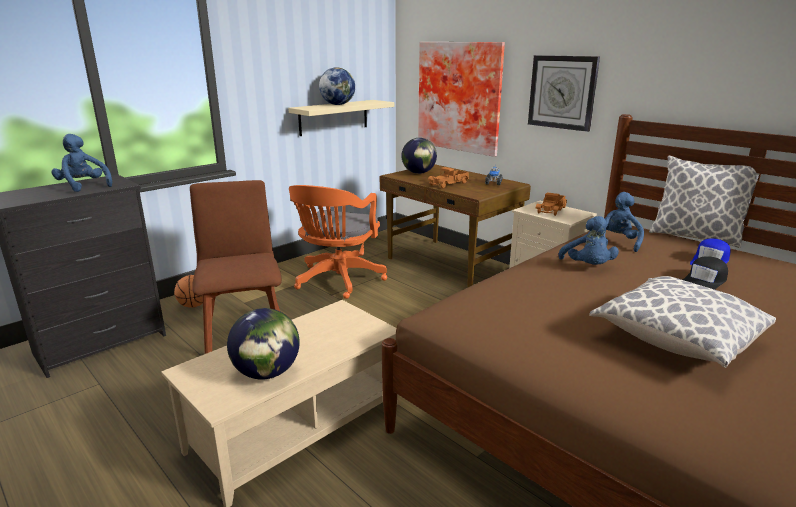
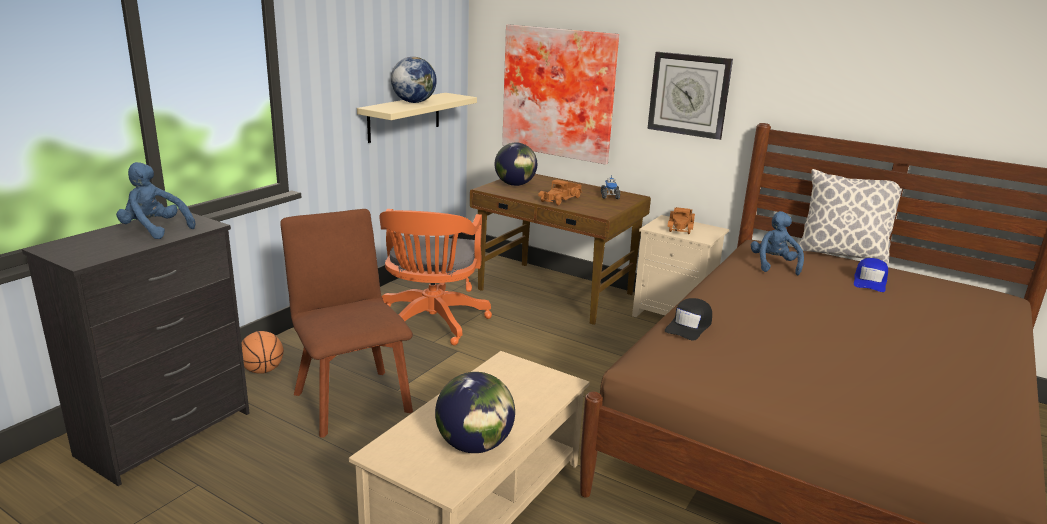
camera: 15 degrees left, 0 degrees up
(587, 267) = (762, 295): blue plush toy -> none
(676, 340) = (883, 368): pillow -> none
(704, 281) = (876, 304): black cap -> black cap (689, 326)

